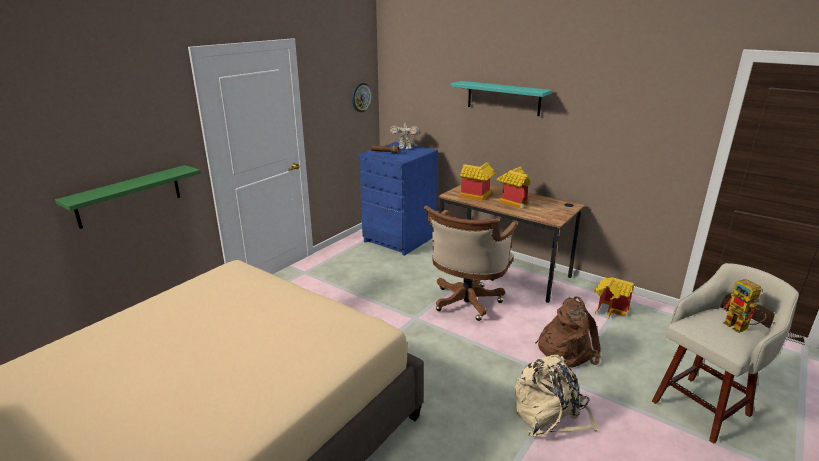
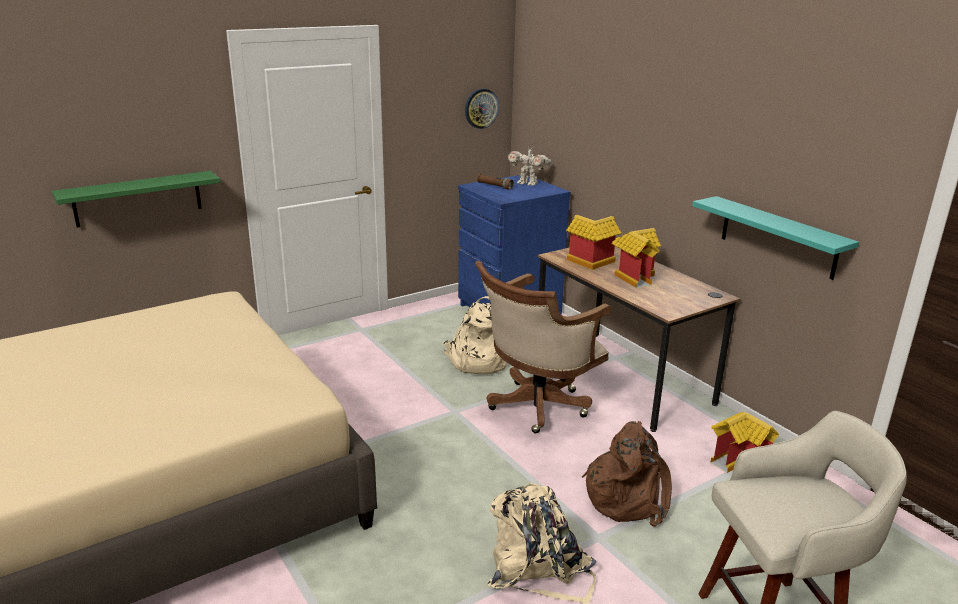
camera: 20 degrees right, 0 degrees up
(404, 279) = (477, 361): none -> beige backpack
(503, 98) = (650, 126): turquoise shelf -> turquoise shelf (778, 237)
(740, 328) = (817, 511): toy robot -> none

